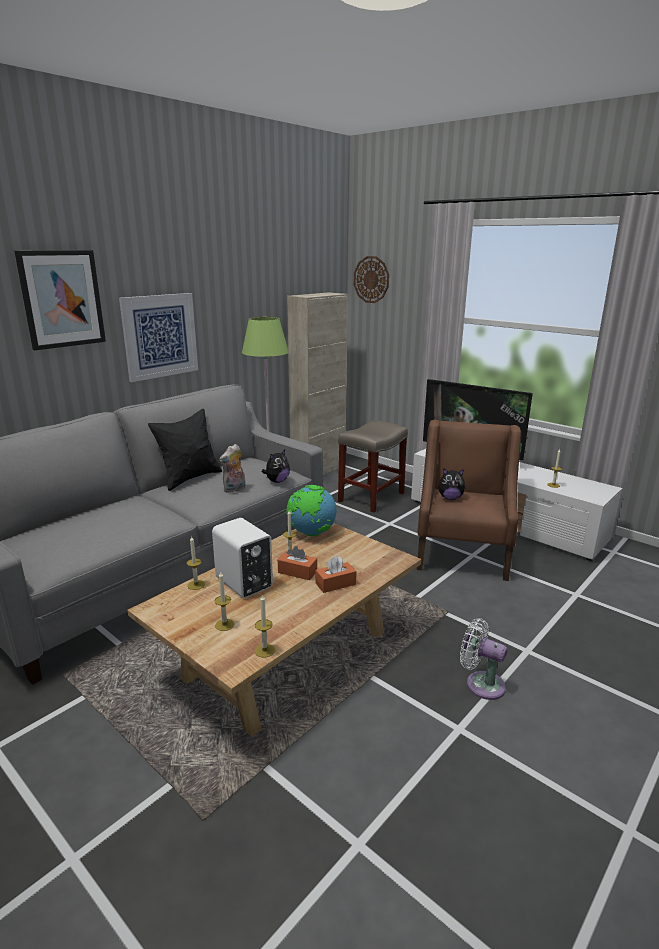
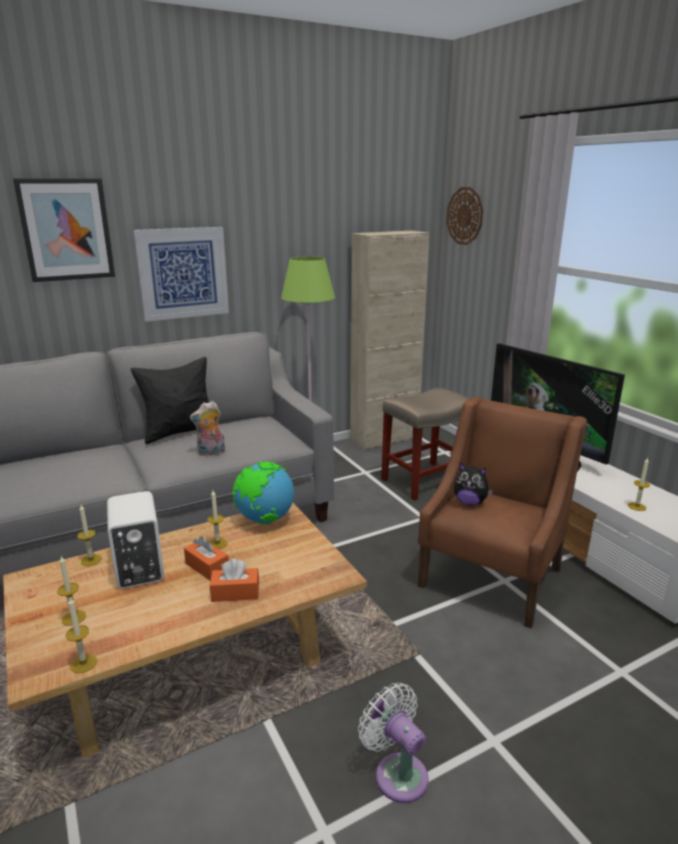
camera: 20 degrees right, 0 degrees up
(277, 481) = (267, 449): plush toy -> none

